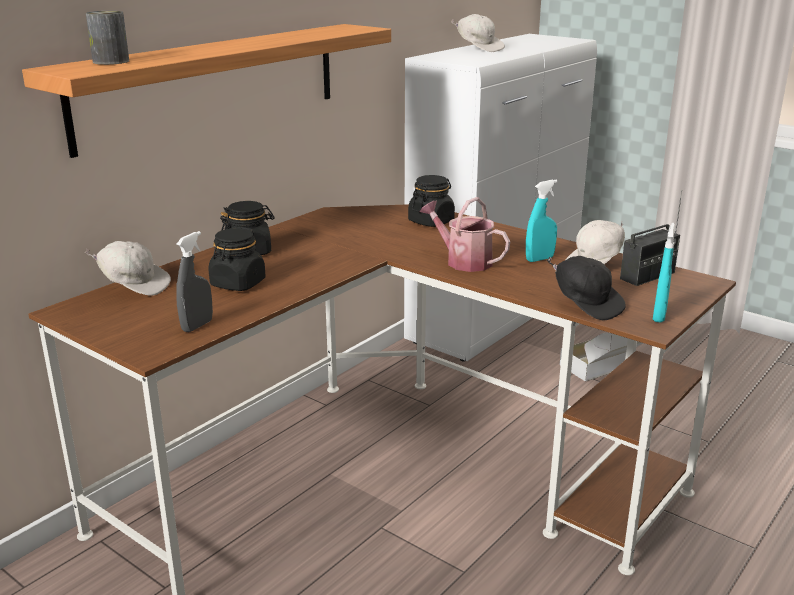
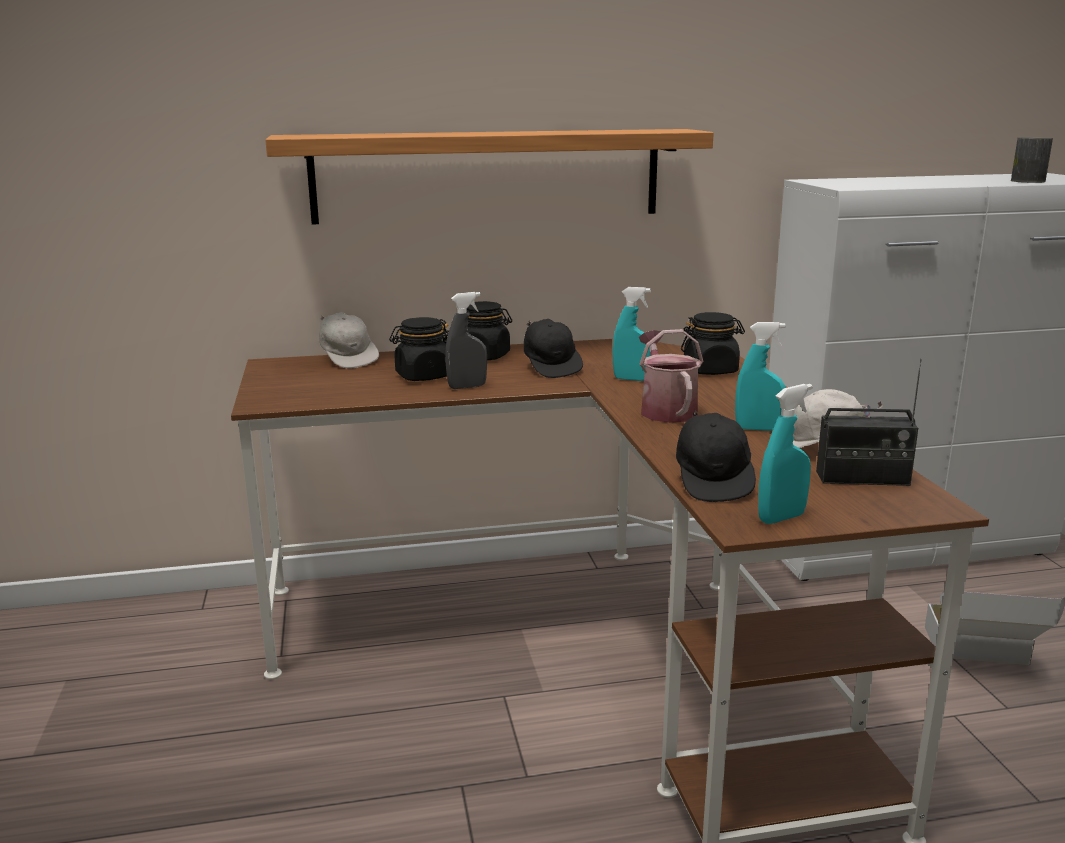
camera: 40 degrees right, 5 degrees down
(111, 61) = (345, 134): can -> can (1028, 181)
(197, 326) = (329, 396): grey spray bottle -> grey spray bottle (467, 387)
(321, 248) = (551, 367): none -> black cap
(396, 242) = (632, 379): none -> turquoise spray bottle
(479, 48) = (909, 178): white cap -> none

